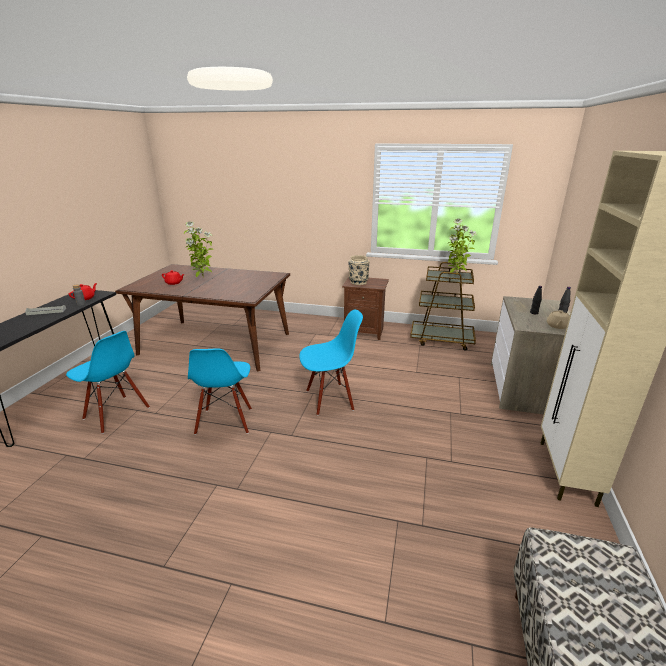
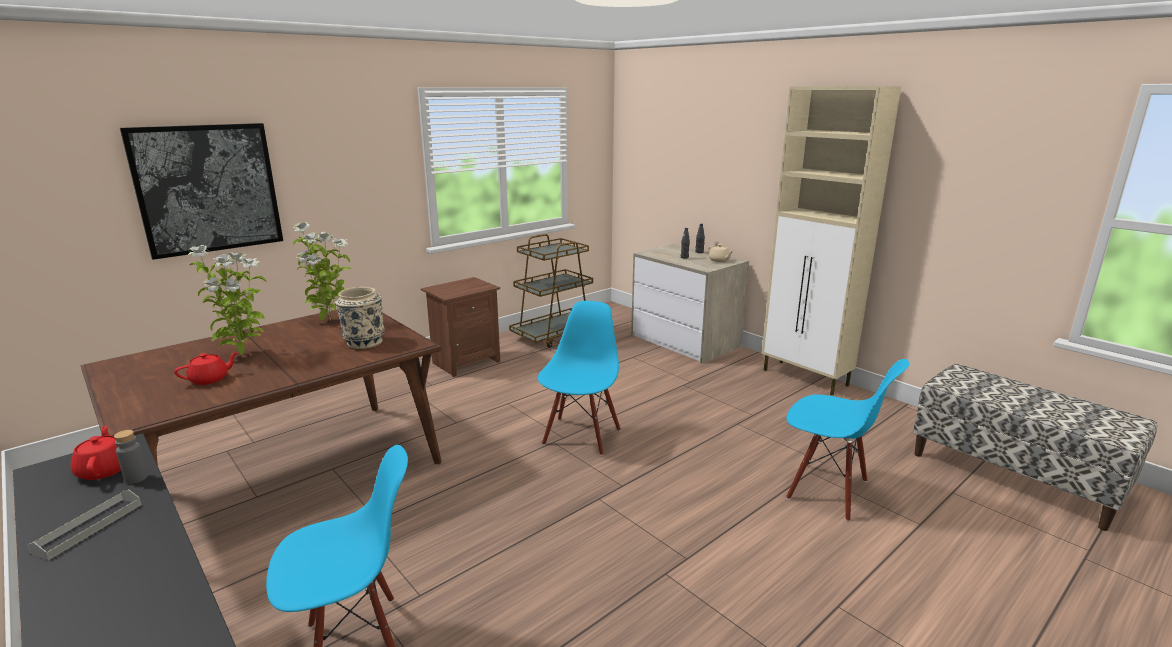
camera: 55 degrees left, 5 degrees down
(225, 421) = (532, 528): blue chair -> blue chair (827, 490)
(251, 196) = (208, 189): none -> picture
(358, 282) = (452, 290): beige vase -> beige vase (364, 342)
(456, 275) = (555, 248): potted plant -> potted plant (329, 321)

